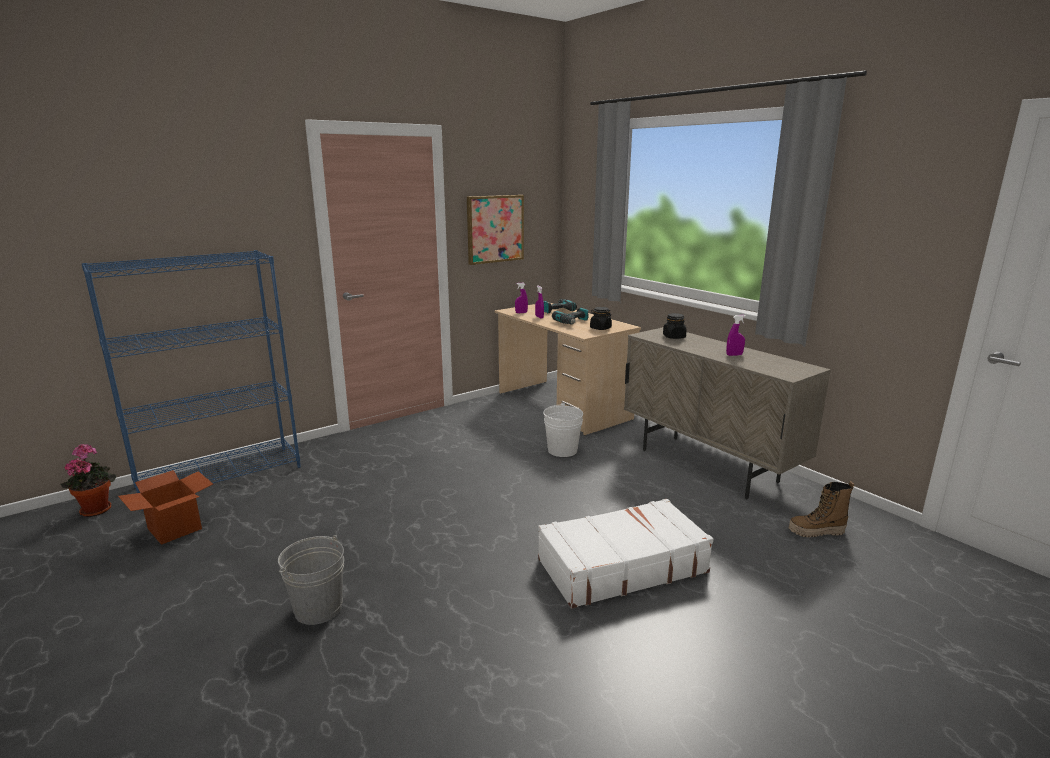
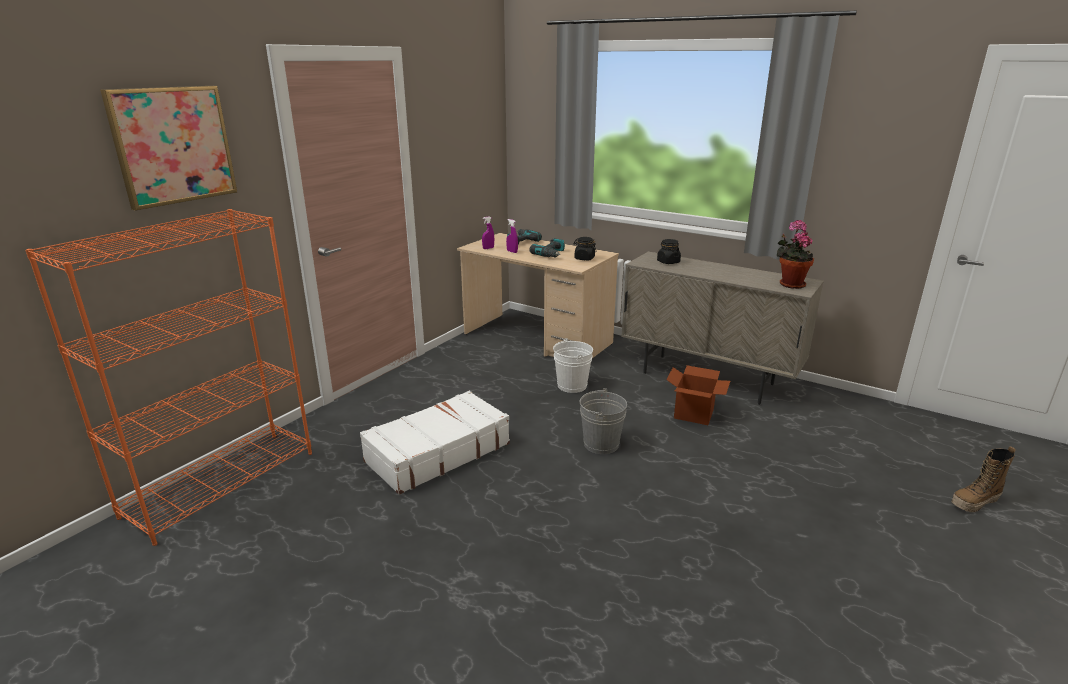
camera: 20 degrees left, 5 degrees up
(97, 509) = (88, 557): potted plant -> potted plant (790, 284)
(174, 529) = (218, 557): cardboard box -> cardboard box (693, 414)
(221, 476) = (222, 483): blue bookcase -> orange bookcase
(318, 608) = (463, 602): grey bucket -> grey bucket (601, 444)
(495, 229) = (452, 160): picture -> picture (173, 145)
(621, 565) = (706, 488): white suitcase -> white suitcase (437, 452)
(734, 355) = (737, 275): purple spray bottle -> none
(816, 532) = (830, 423): boot -> boot (975, 502)

